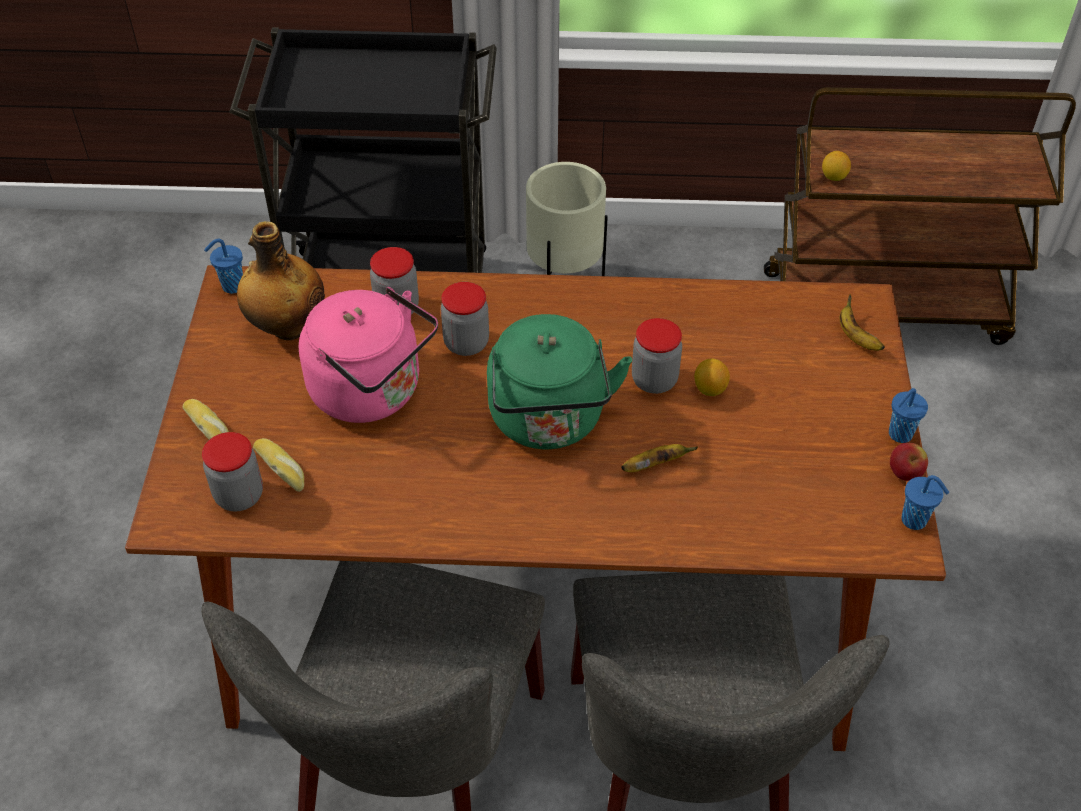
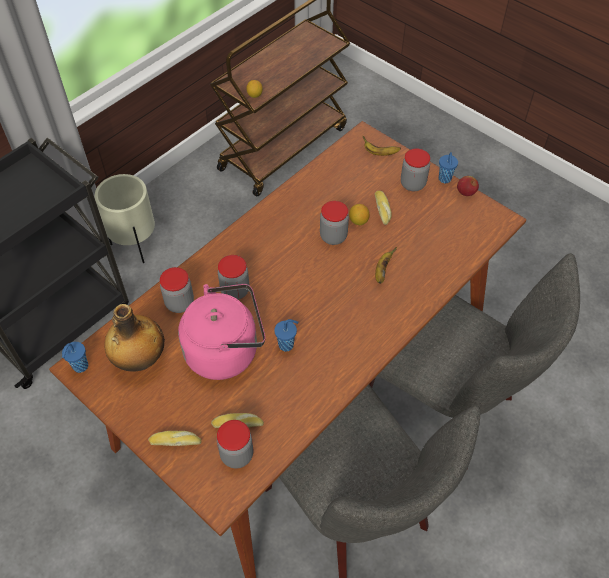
camera: 50 degrees left, 5 degrees up
(549, 421) = (318, 292): green kettle -> none
(760, 402) = (383, 210): none -> bread
(845, 405) = (413, 184): none -> jar
(915, 521) = (492, 207): blue cup -> blue cup (287, 345)

